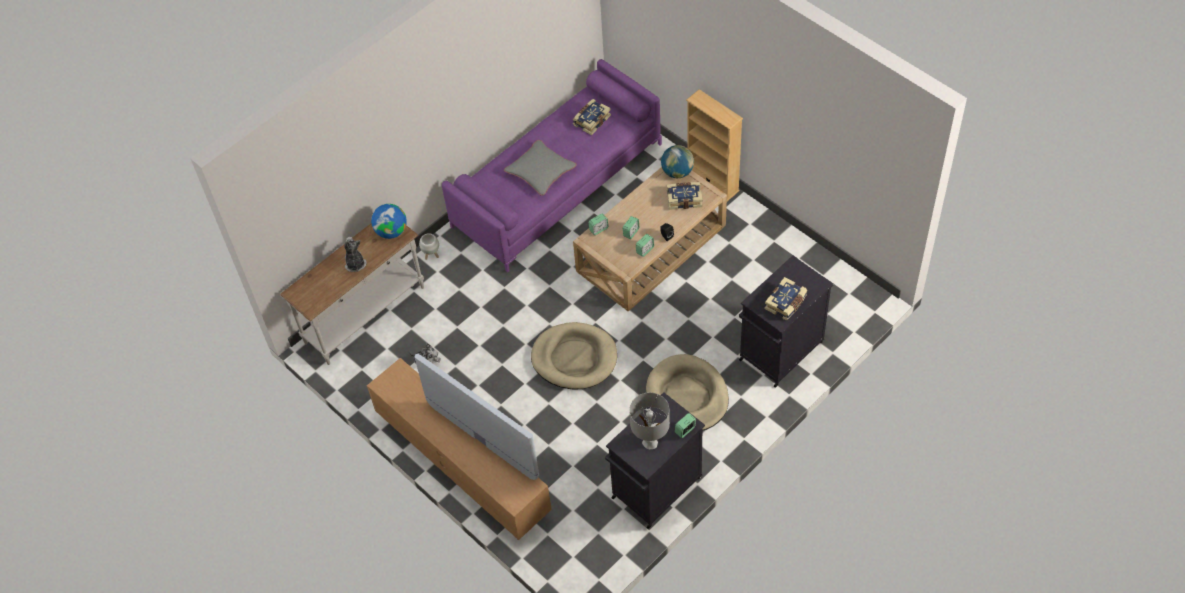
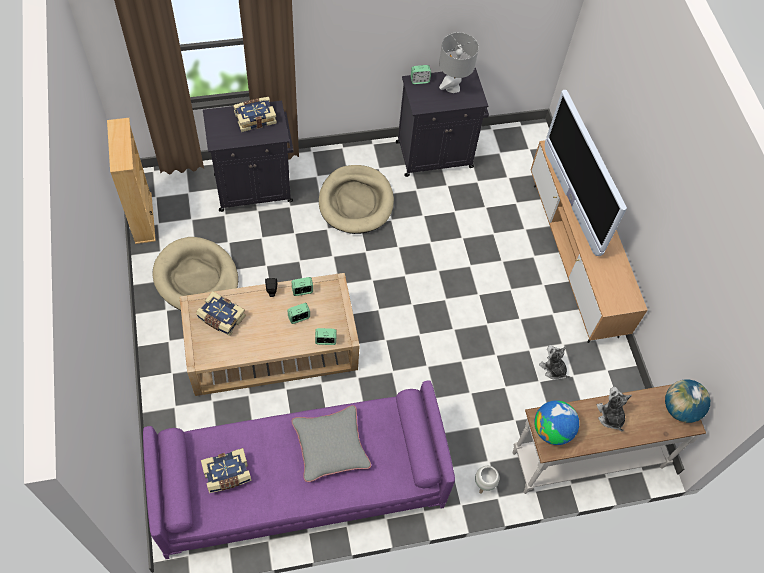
camera: 155 degrees left, 5 degrees up
(355, 264) = (610, 416): plush toy -> plush toy turned 150 degrees clockwise
(574, 358) = (421, 289): beige dog bed -> beige dog bed (196, 278)
(677, 172) = (199, 351): globe -> globe (680, 409)
(712, 181) = (153, 376): beige bookcase -> beige bookcase (143, 218)

